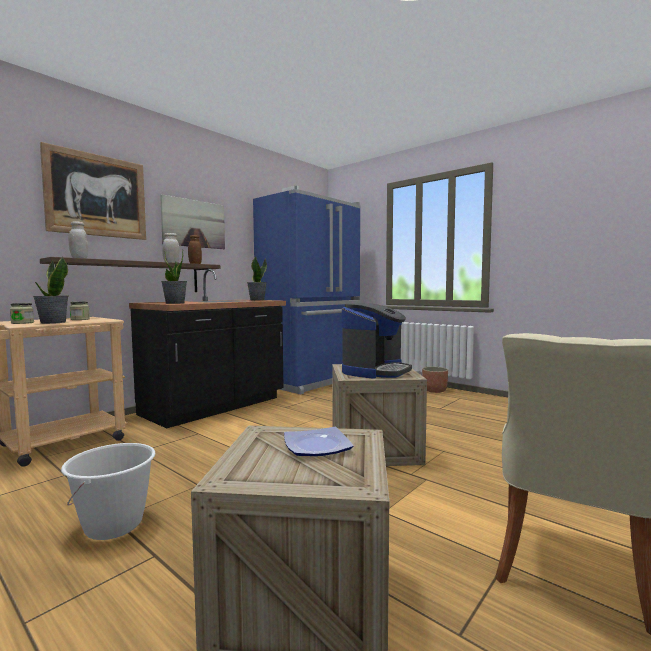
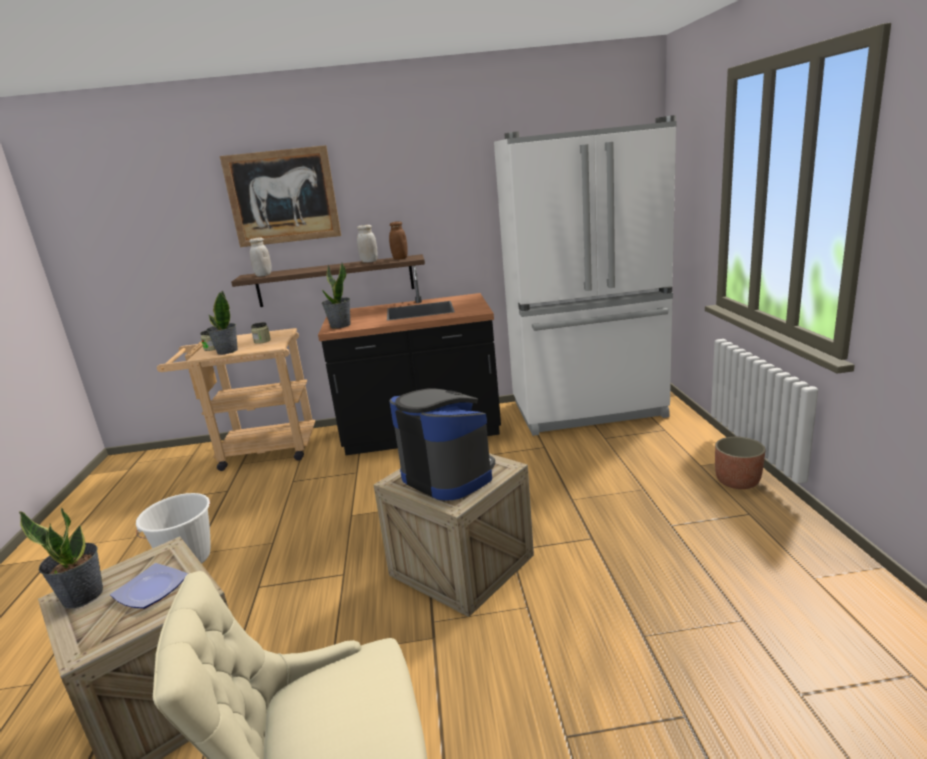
camera: 45 degrees right, 15 degrees up
(194, 223) = (402, 201): picture -> none
(257, 300) = (473, 304): potted plant -> potted plant (83, 595)
(312, 381) = (589, 410): blue fridge -> white fridge
(375, 371) = (448, 475): coffee machine -> coffee machine turned 120 degrees counterclockwise

